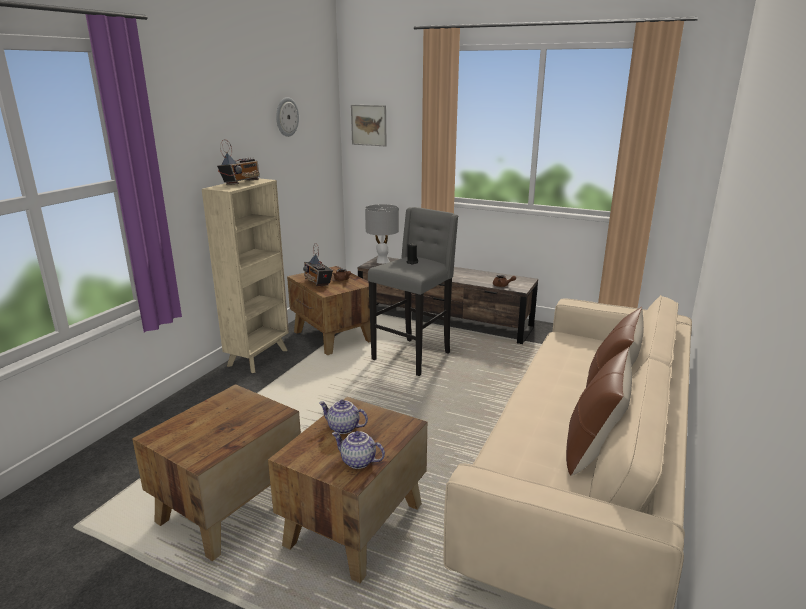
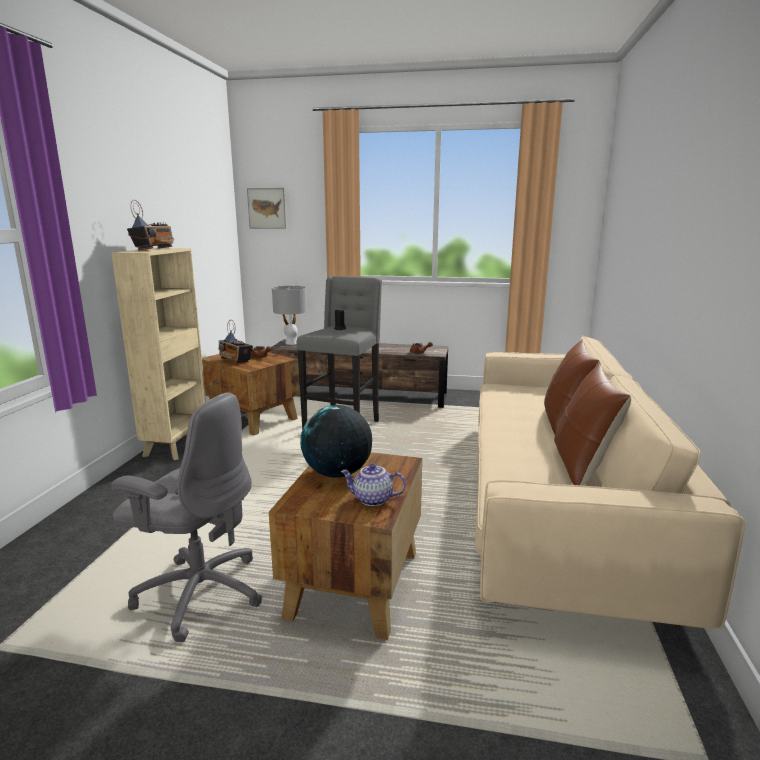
camera: 15 degrees left, 5 degrees down
(228, 508) = (199, 592): brown side table -> grey office chair
(286, 117) = (188, 191): wall clock -> none
(343, 428) = (337, 473): teapot -> globe

